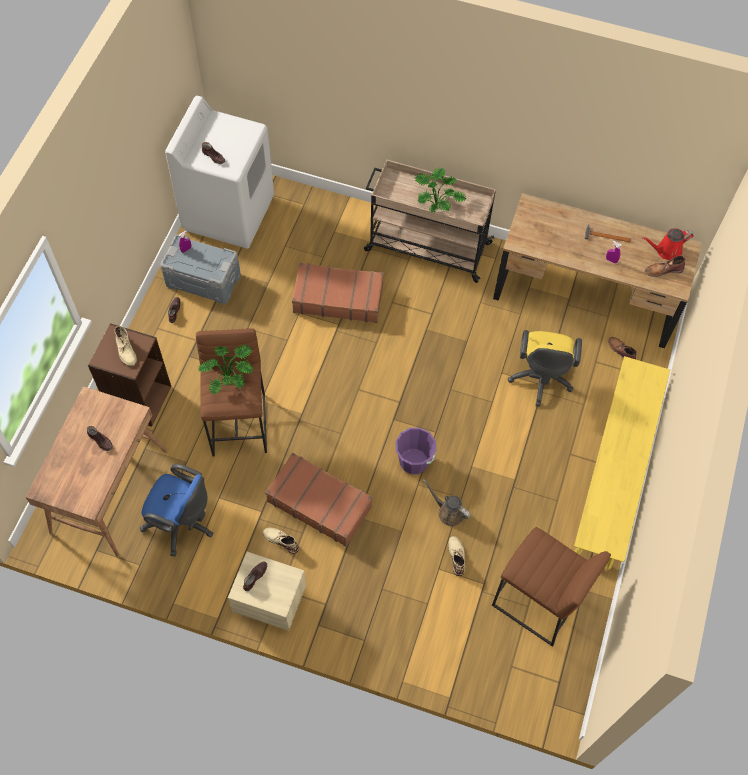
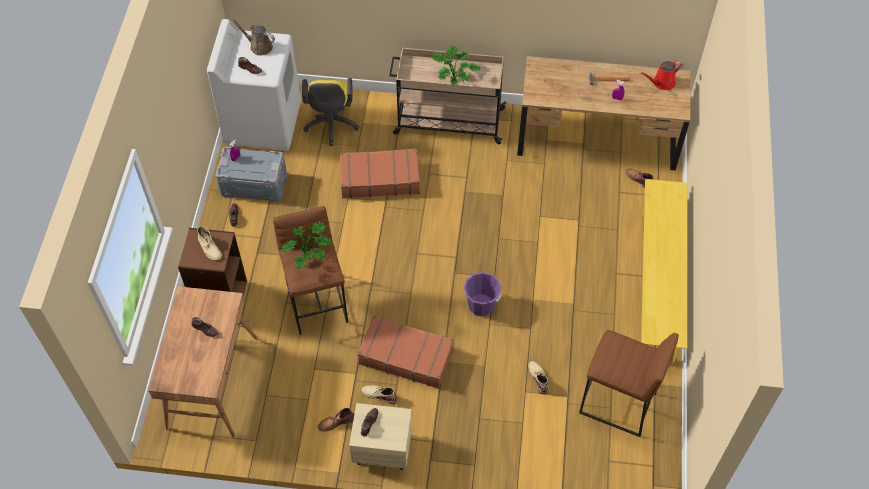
camera: 10 degrees left, 5 degrees down
(182, 524) = (286, 398): blue office chair -> none
(448, 512) = (522, 342): brown watering can -> brown watering can (259, 46)
(540, 380) = (575, 216): yellow office chair -> yellow office chair (331, 126)
(663, 270) = (663, 99): brown boot -> brown boot (336, 422)

